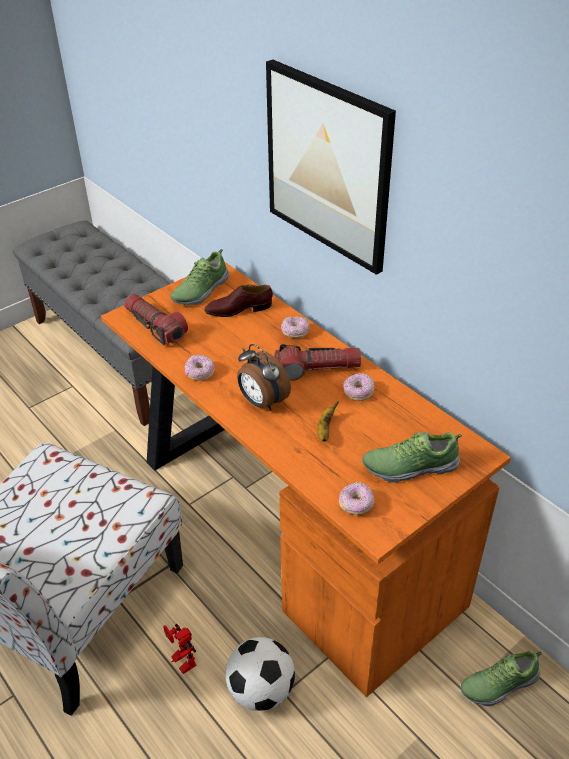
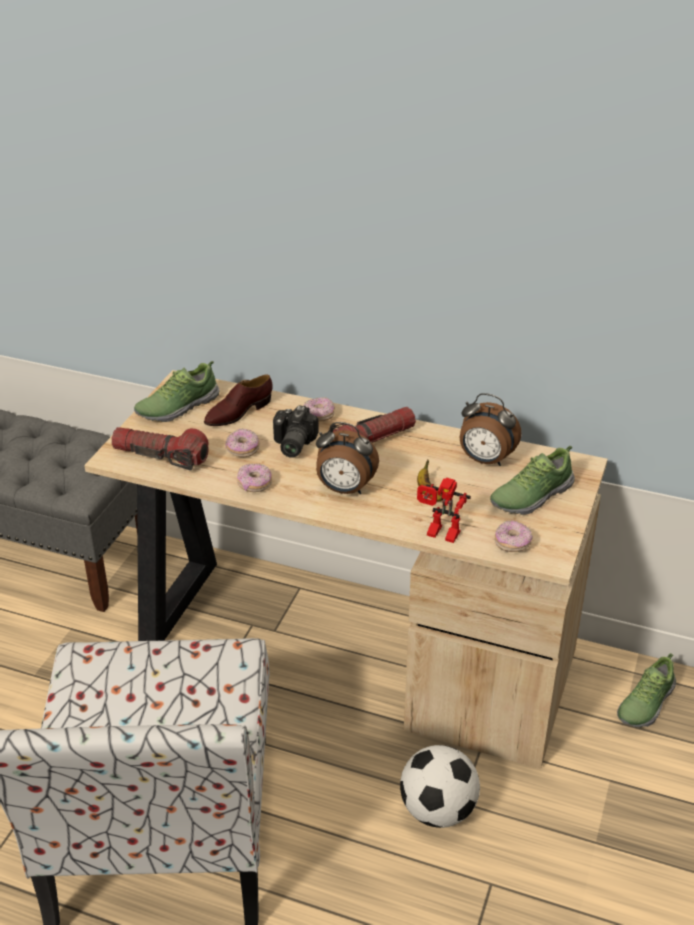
camera: 30 degrees left, 5 degrees down
(180, 661) = (335, 824): toy robot -> toy robot (439, 535)
(200, 290) = (177, 407): shoe -> shoe turned 45 degrees clockwise
(254, 349) = (291, 444): none -> camera
(287, 524) = (347, 648): orange desk -> beige desk
(328, 166) = (337, 219): picture -> none
(358, 392) = (429, 450): donut -> donut (243, 449)
(397, 418) = (485, 460): none -> alarm clock

